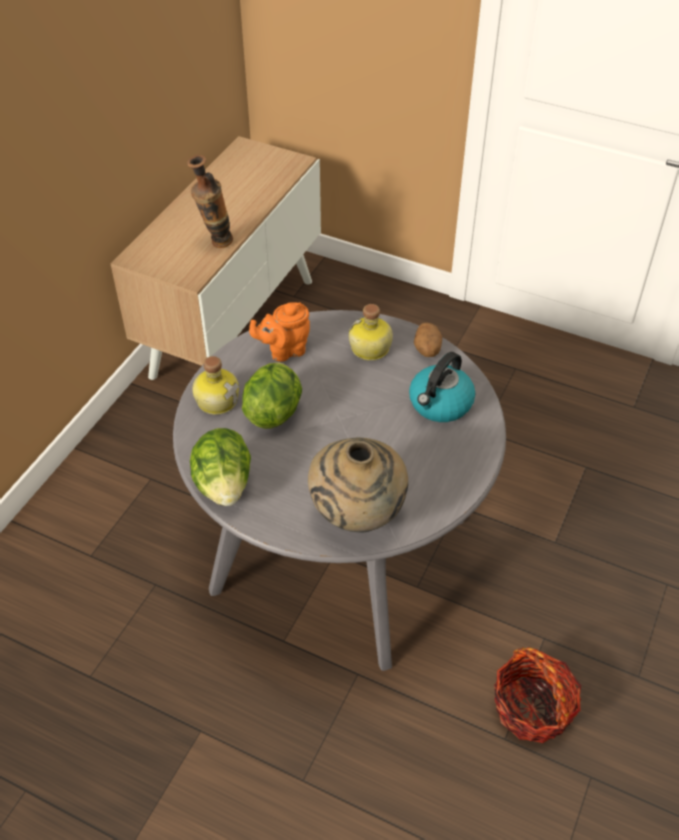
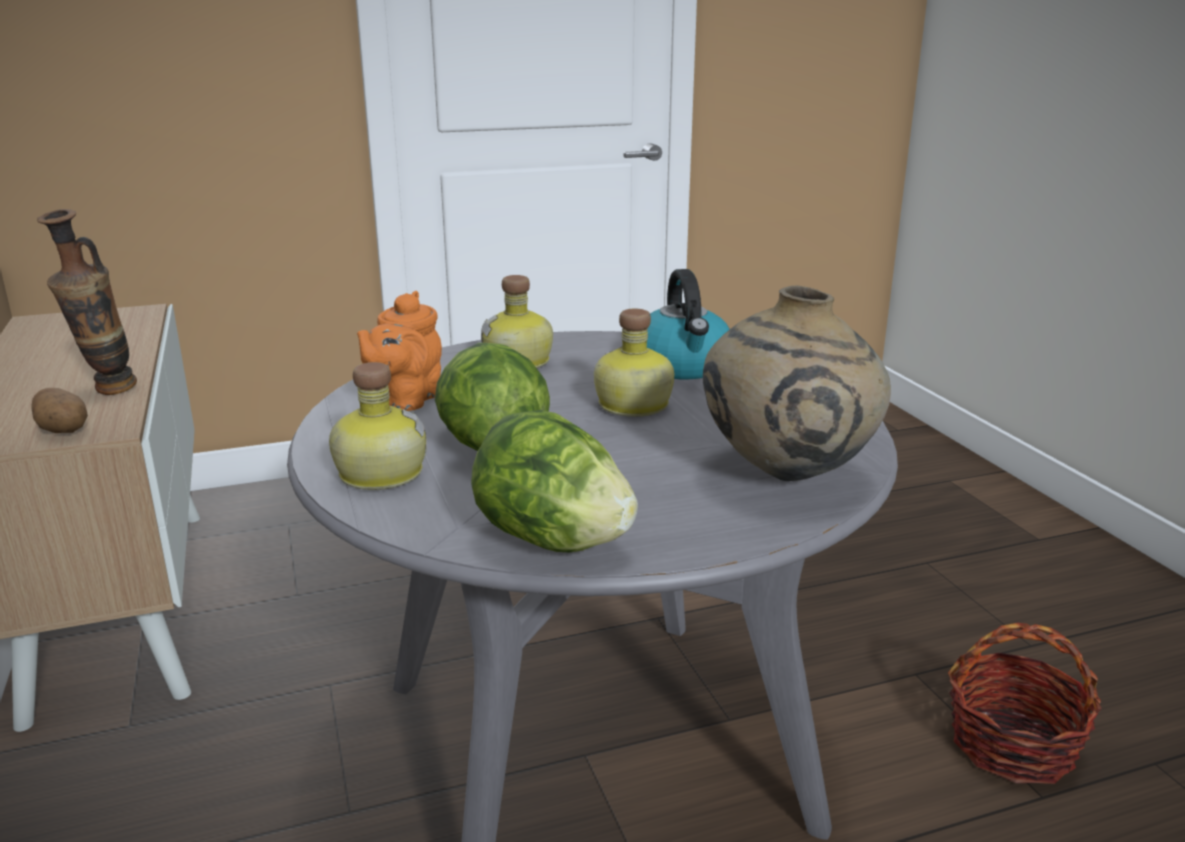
camera: 45 degrees left, 25 degrees down
(369, 421) = (632, 406): none -> bottle
(427, 350) = (587, 342): potato -> potato (64, 430)

